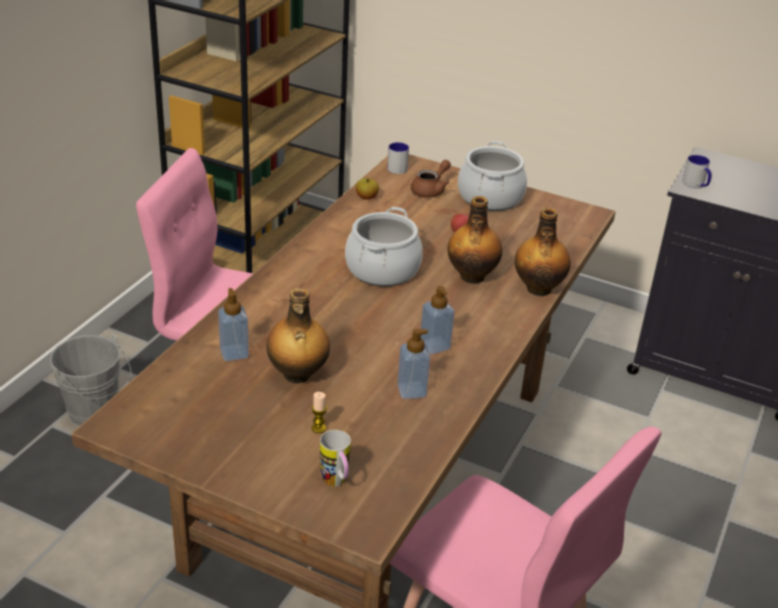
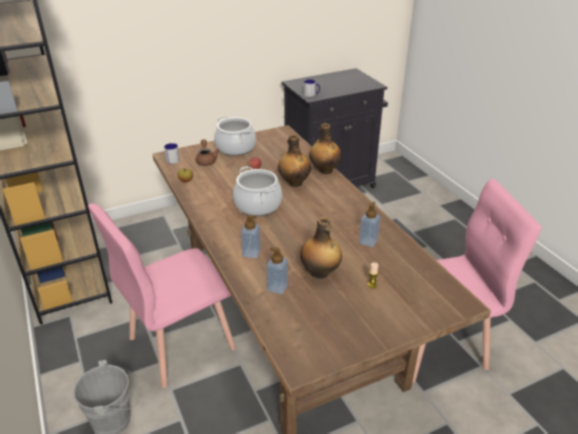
camera: 50 degrees left, 0 degrees up
(336, 484) = (422, 298): mug -> none
(434, 346) = (339, 219): soap dispenser -> soap dispenser (251, 253)

